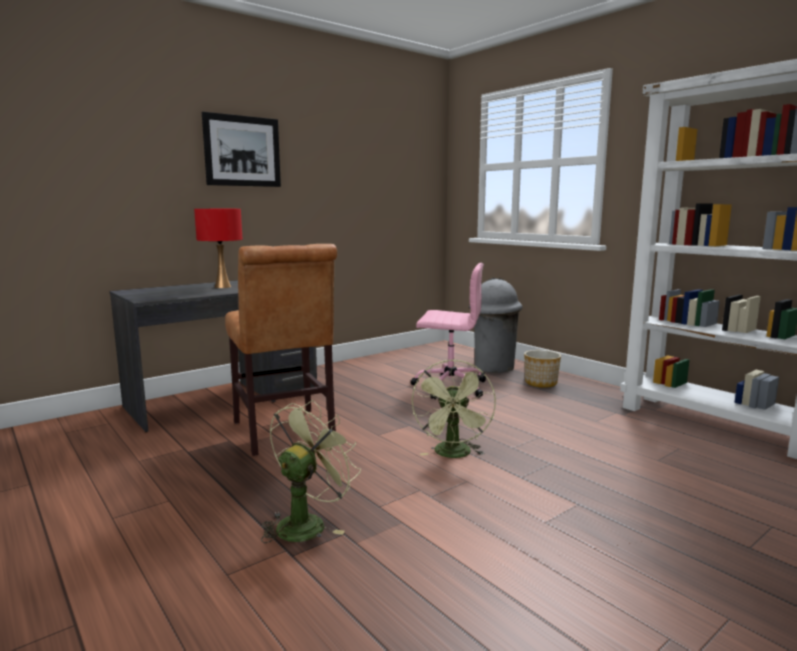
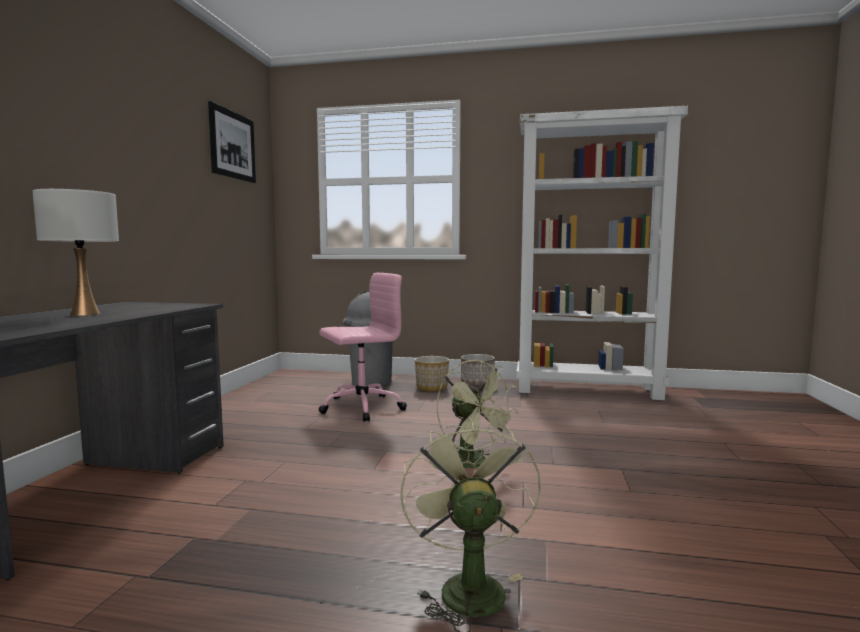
camera: 40 degrees left, 5 degrees down
(222, 287) = (85, 314): red table lamp -> white table lamp
(242, 151) = (70, 118): picture -> picture (232, 145)
(284, 434) = (262, 503): brown chair -> none
(594, 389) = (477, 384): none -> planter

